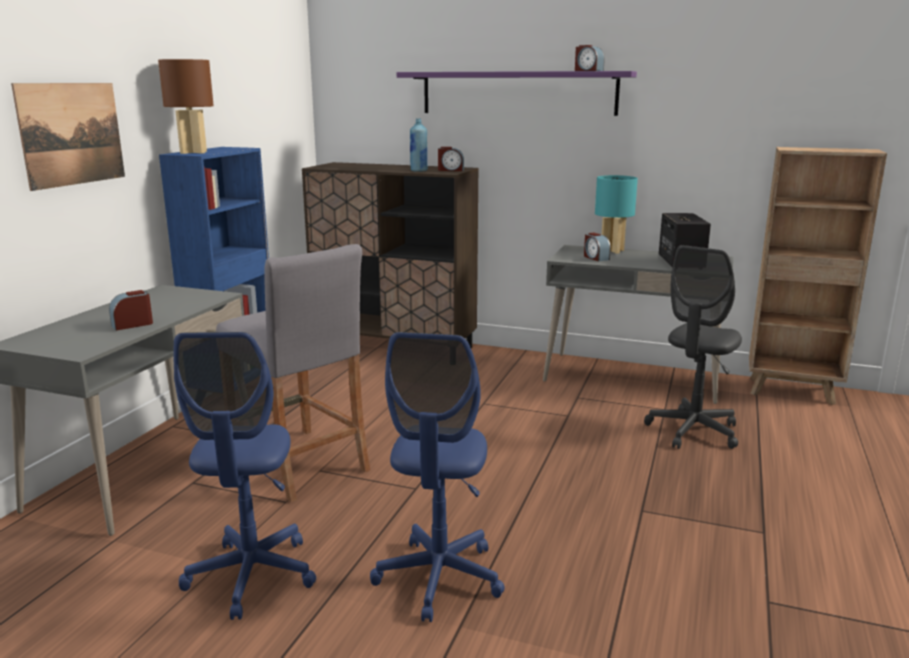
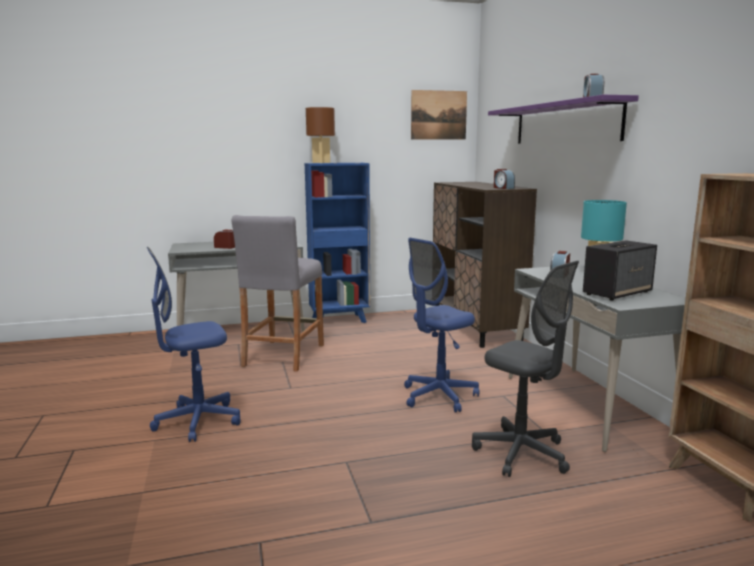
camera: 55 degrees right, 5 degrees down
(72, 134) = (245, 148): picture -> picture (438, 115)
(252, 575) = (166, 381): blue office chair -> blue office chair (439, 396)
(419, 170) = (482, 187): blue bottle -> none
(693, 431) = (521, 453): grey office chair -> grey office chair turned 135 degrees counterclockwise

